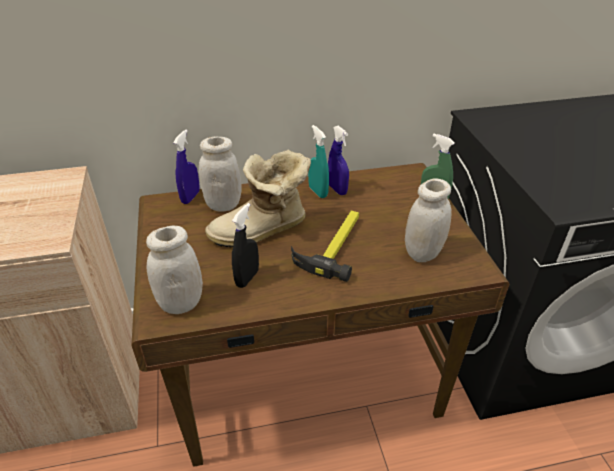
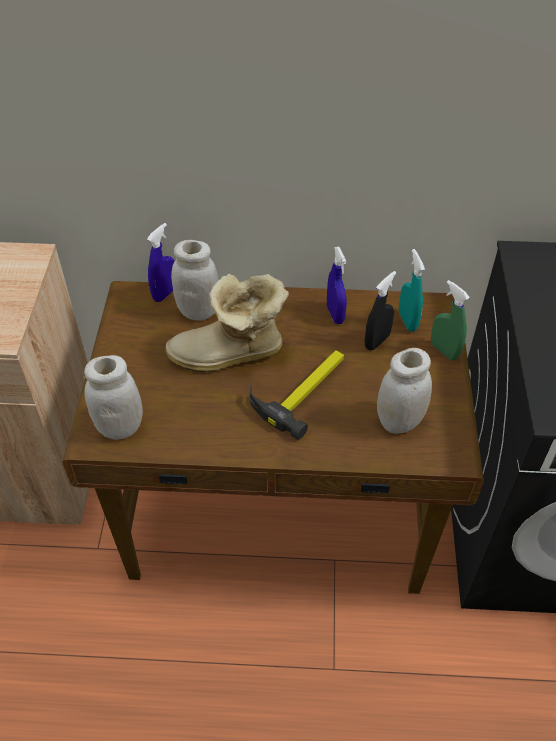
camera: 15 degrees right, 10 degrees up
(247, 278) = (195, 412): black spray bottle -> black spray bottle (377, 341)
(318, 192) = (311, 313): turquoise spray bottle -> turquoise spray bottle (407, 321)

